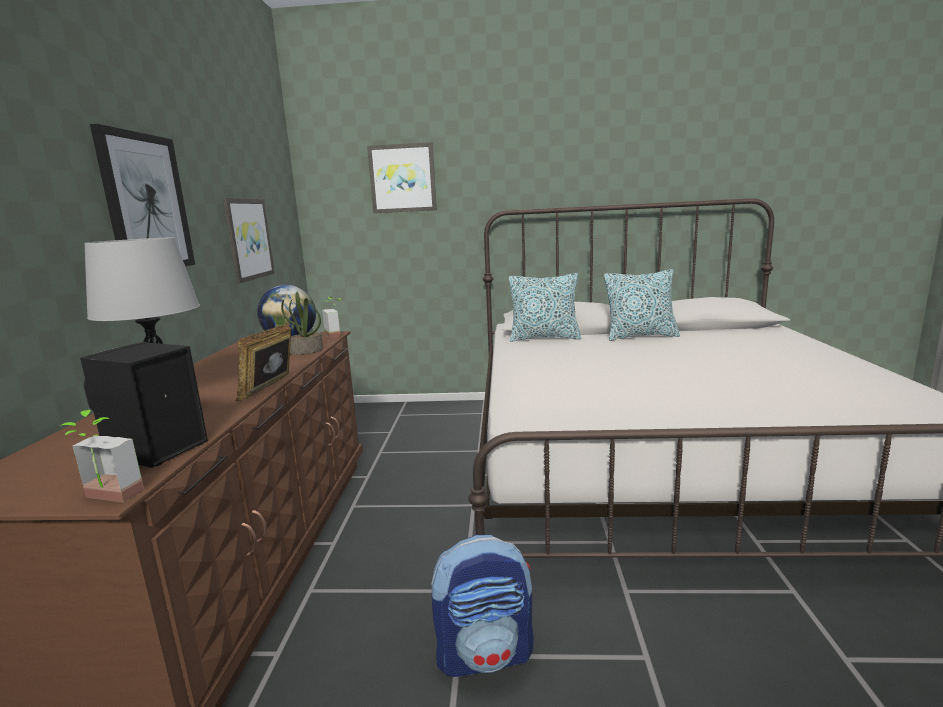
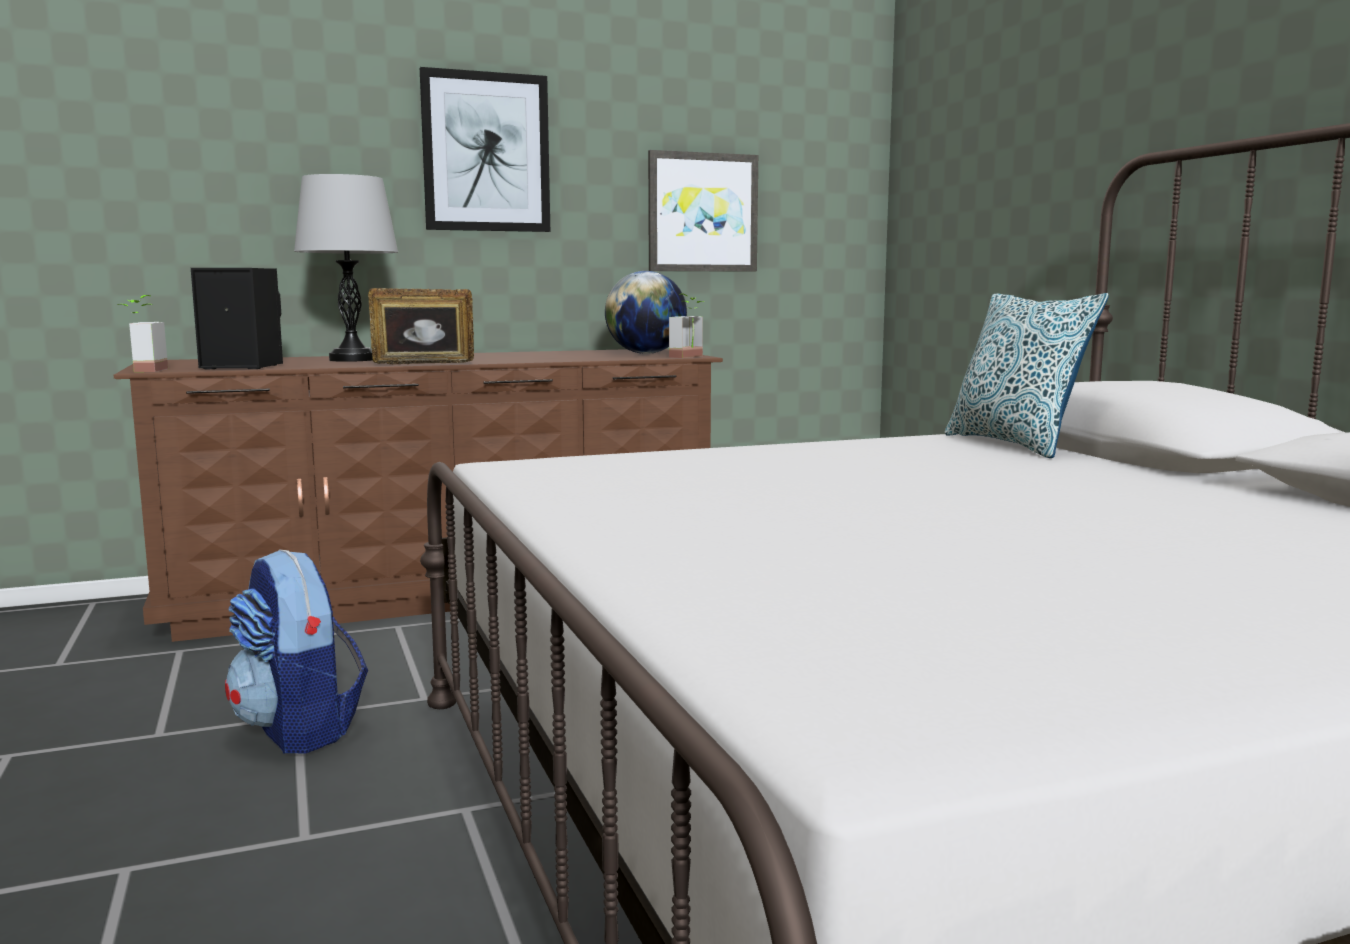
camera: 65 degrees right, 5 degrees down
(306, 351) = (590, 358): potted plant -> none
(402, 178) = (1011, 103): picture -> none
(640, 336) = (1185, 484): pillow -> none

